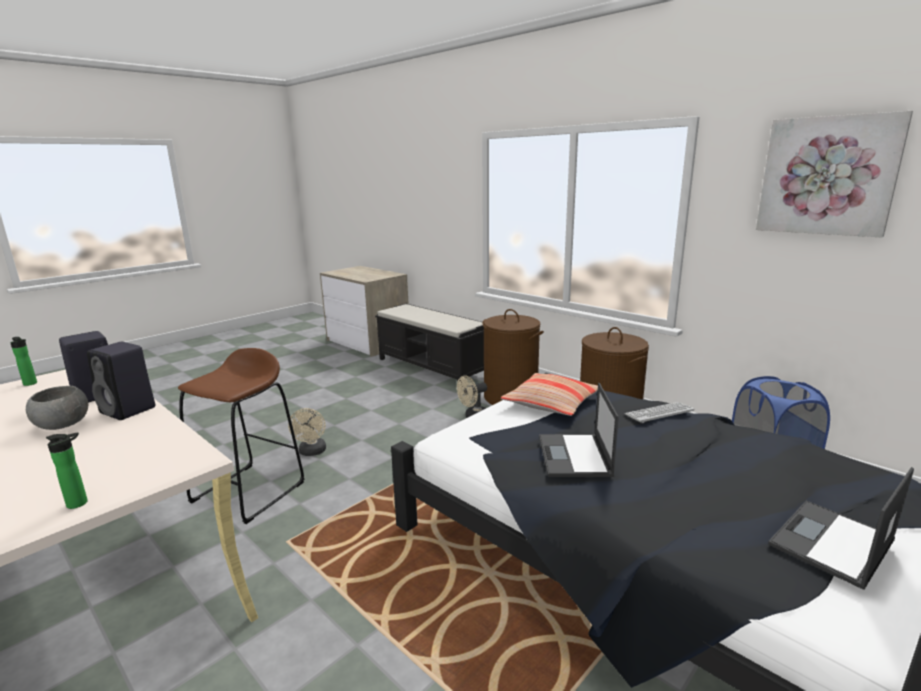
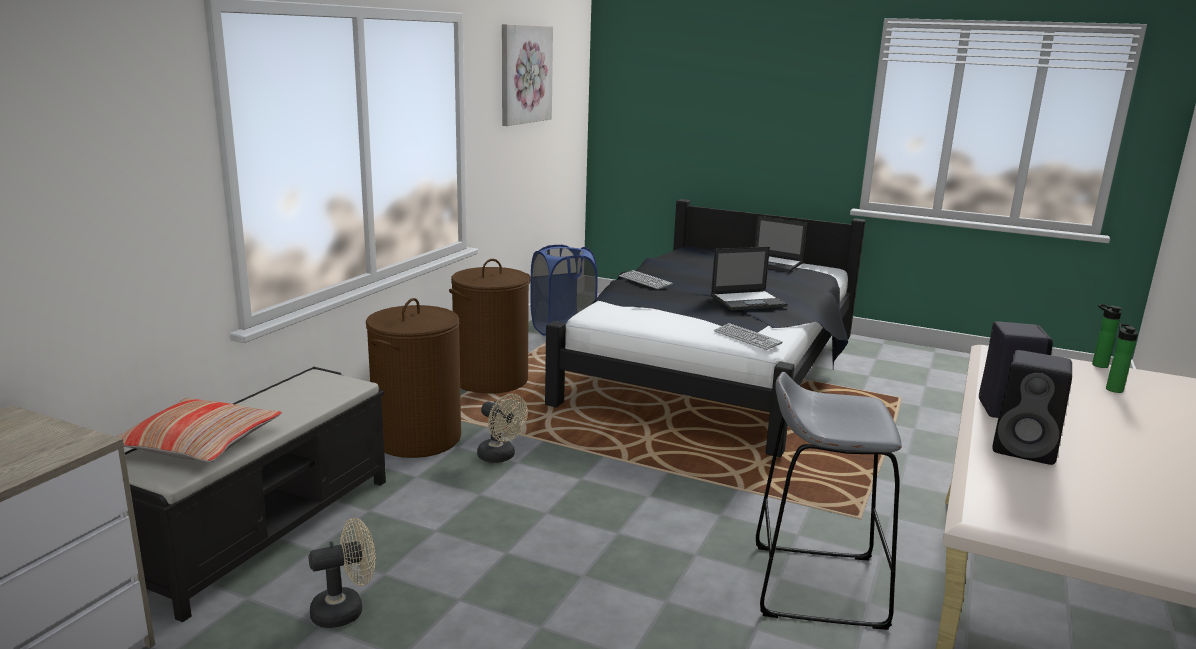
camera: 110 degrees left, 0 degrees up
(31, 384) = (1105, 530): bottle -> bottle (1113, 389)
(63, 424) = (1084, 430): grey bowl -> none
(249, 492) = (817, 585): brown stool -> grey stool
(312, 452) = (682, 567): beige fan -> beige fan (346, 610)
(462, 433) = (747, 338): none -> keyboard
(551, 403) = (647, 314): pillow -> pillow (199, 444)

